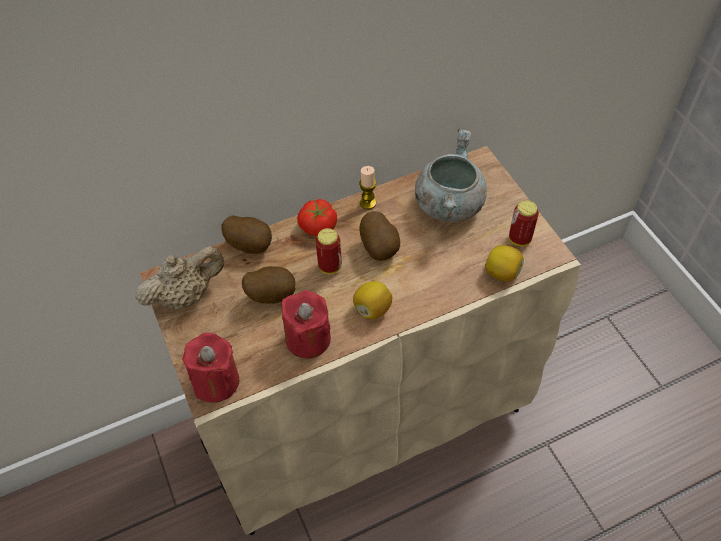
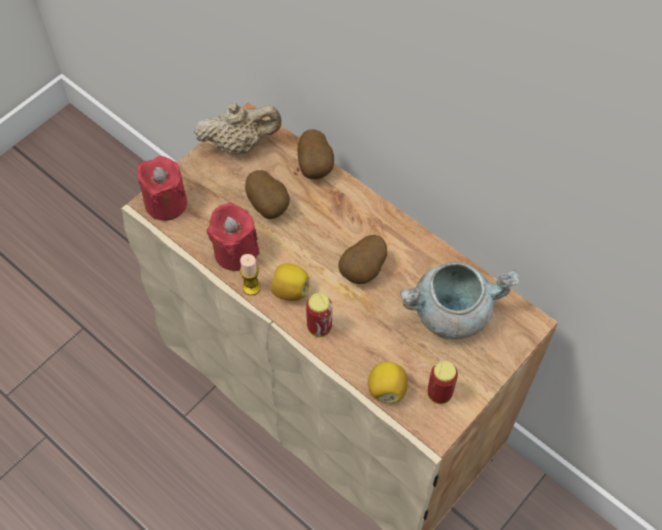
camera: 65 degrees right, 5 degrees up
(186, 295) = (240, 144): beige teapot -> beige teapot turned 45 degrees counterclockwise
(318, 227) = (363, 210): tomato -> none
(330, 266) = (322, 238): can -> can (319, 327)
(368, 203) = (415, 240): candle -> candle (251, 287)

